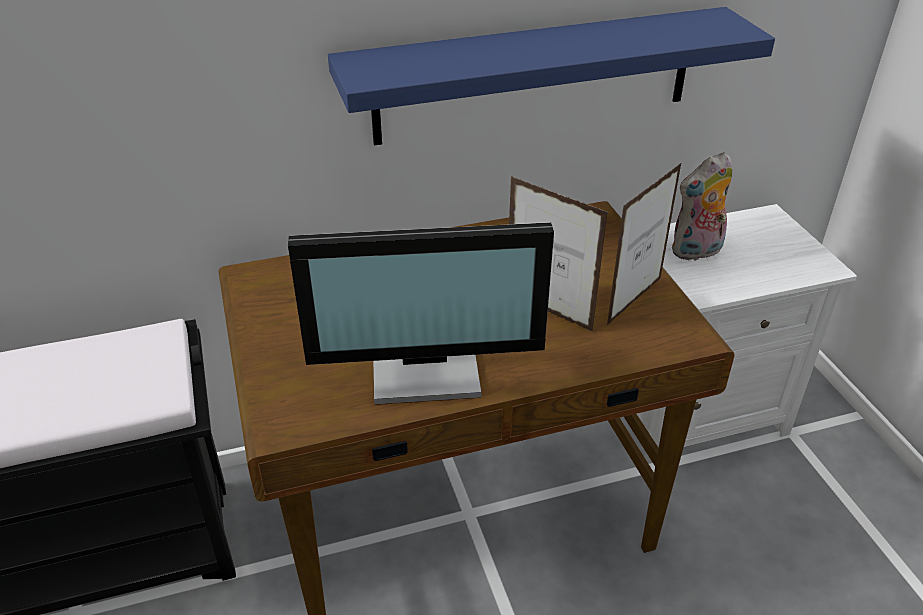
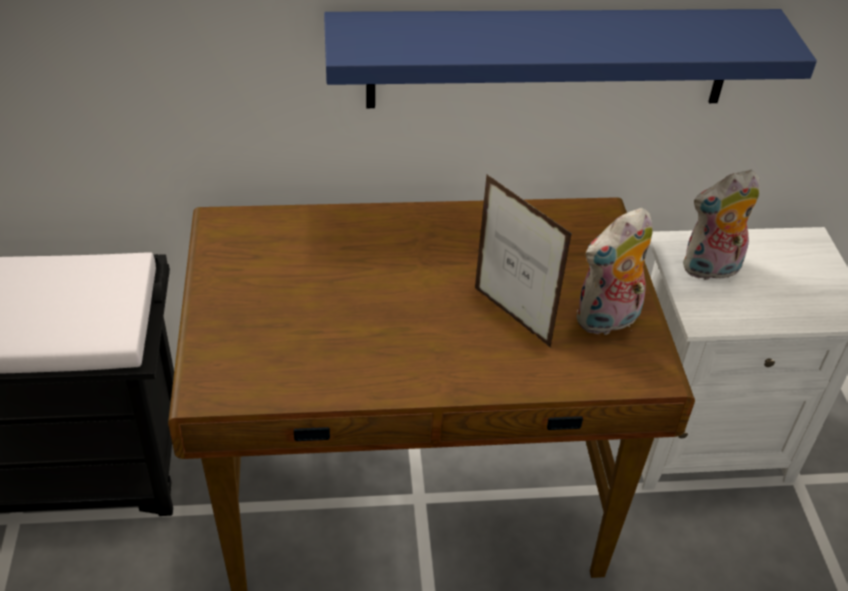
camera: 10 degrees right, 5 degrees up
(427, 369) = (367, 357): monitor -> none
(634, 301) = (607, 321): picture frame -> plush toy

